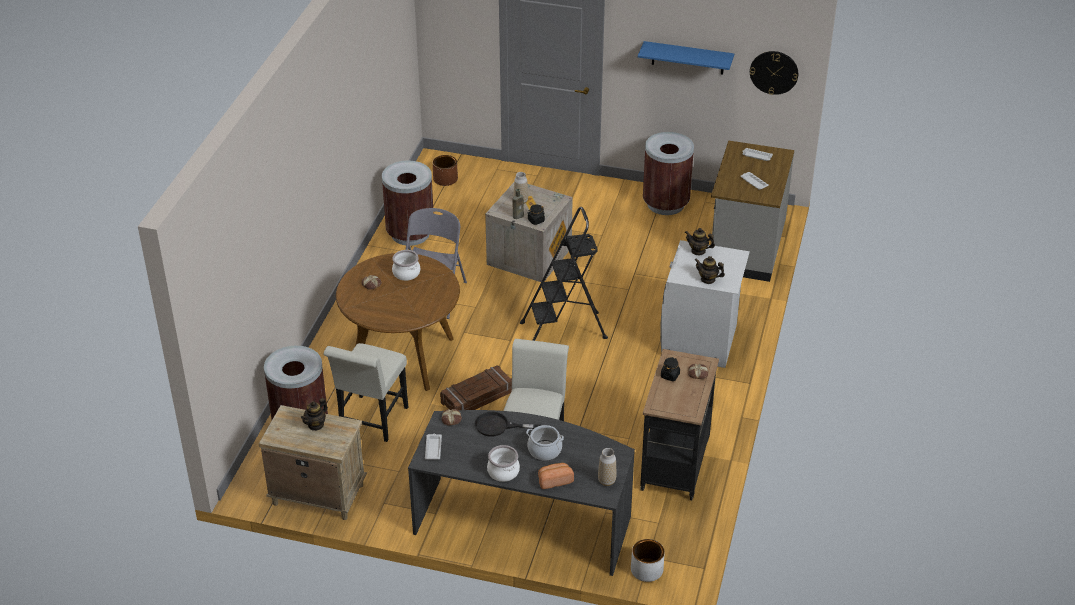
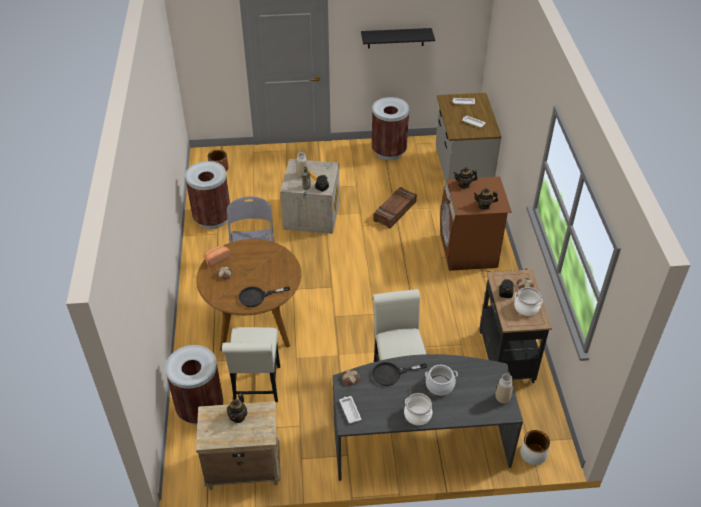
camera: 20 degrees left, 5 degrees up
(394, 315) = (257, 297): none -> black frying pan
(406, 273) = (248, 257): cooking pot -> cooking pot (526, 307)
(477, 397) = (330, 342): crate -> crate (395, 211)
(554, 480) = (462, 410): bread -> bread (216, 259)
(564, 330) = (368, 267): step ladder -> none
(688, 58) = (396, 38): blue shelf -> black shelf
(700, 341) = (469, 251): white washing machine -> brown washing machine
(774, 72) = (461, 37): wall clock -> none

